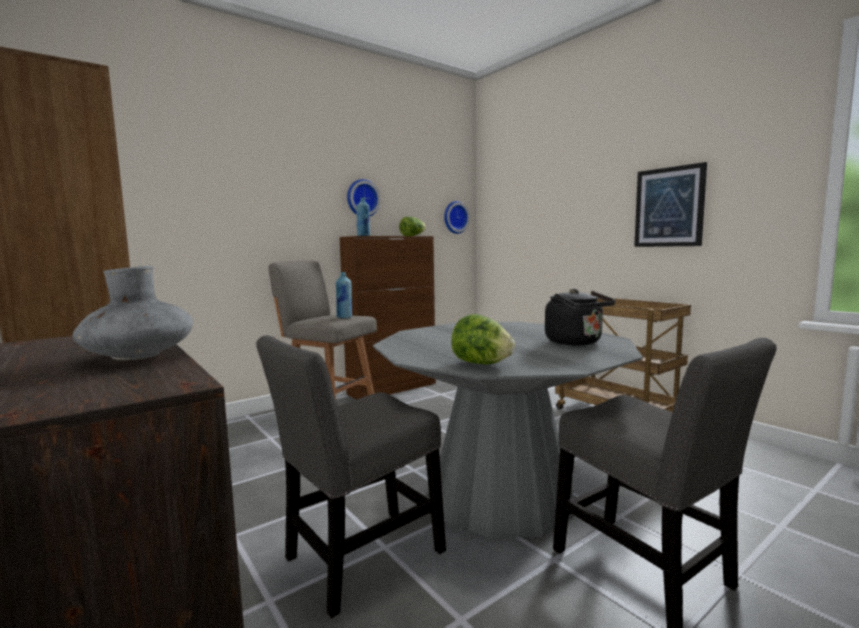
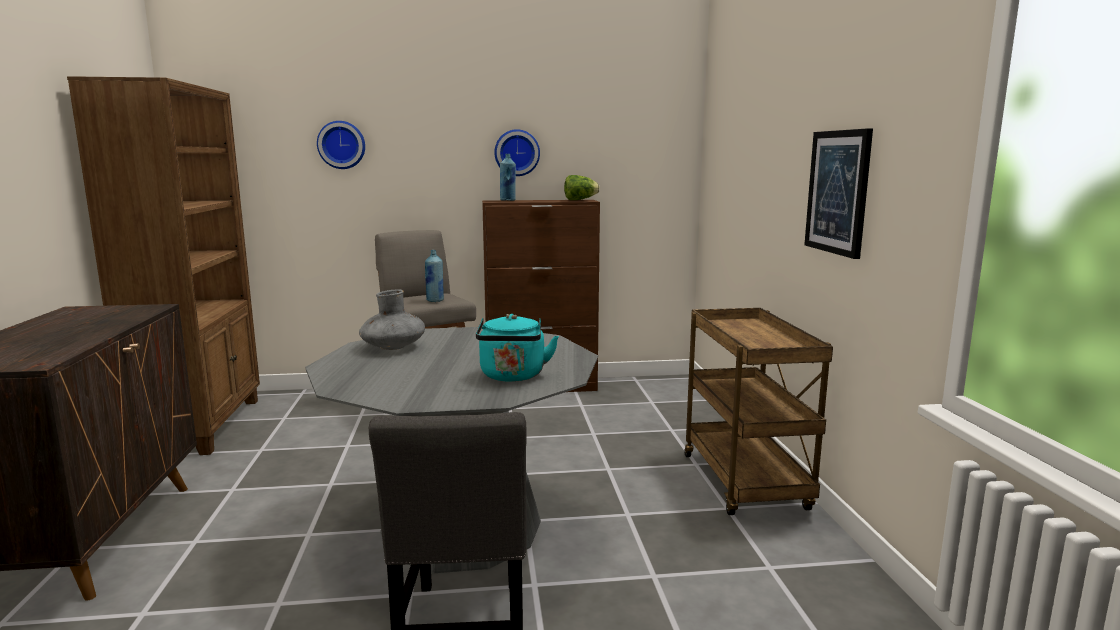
camera: 30 degrees right, 5 degrees up
(139, 356) = (85, 335): grey vase -> grey vase (393, 347)
(358, 559) = (279, 536): grey chair -> none
(454, 217) = (661, 172): wall clock -> wall clock (342, 145)
(481, 364) = (356, 382): lettuce -> none
(576, 342) = (513, 376): black kettle -> turquoise kettle

